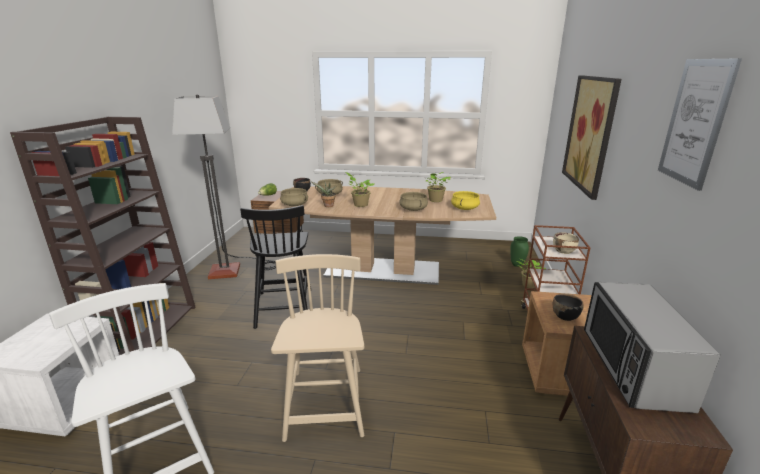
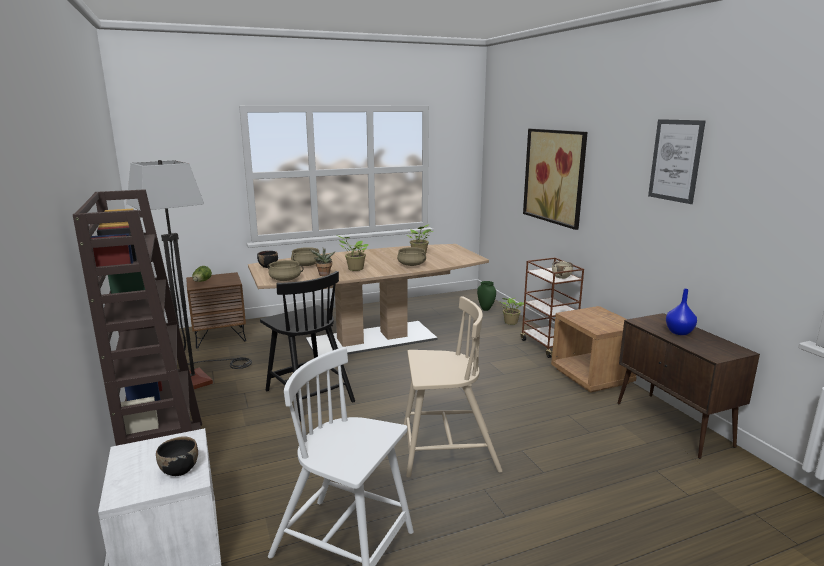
camera: 30 degrees left, 5 degrees down
(325, 404) = (447, 452): beige chair -> beige chair turned 120 degrees clockwise
(465, 208) = (454, 257): yellow cooking pot -> none
(565, 316) = (596, 323): black bowl -> black bowl (179, 469)
(632, 367) = (679, 332): microwave -> blue vase

